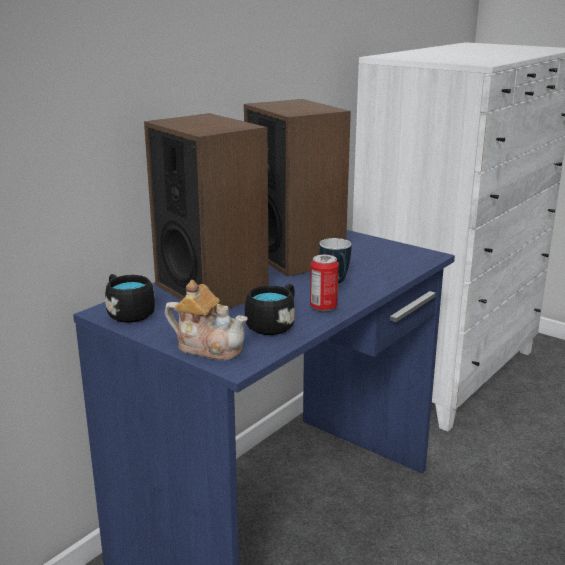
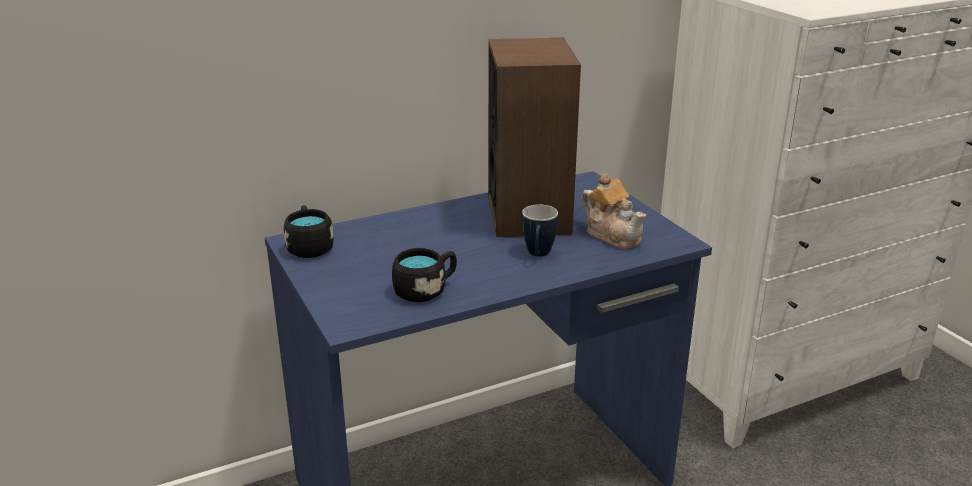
camera: 25 degrees right, 5 degrees up
(208, 347) = (342, 300): teapot -> teapot (613, 235)
(211, 289) = (407, 237): speaker -> none
(323, 307) = (494, 282): can -> none

